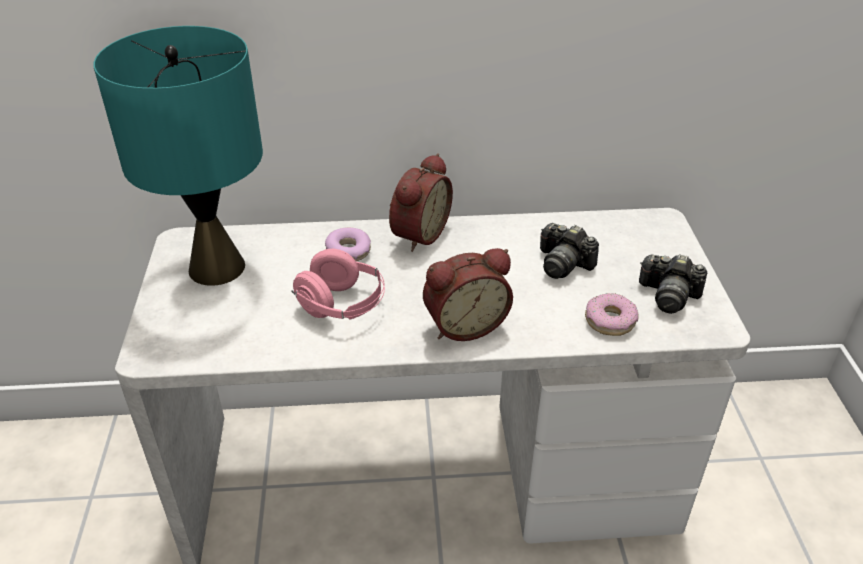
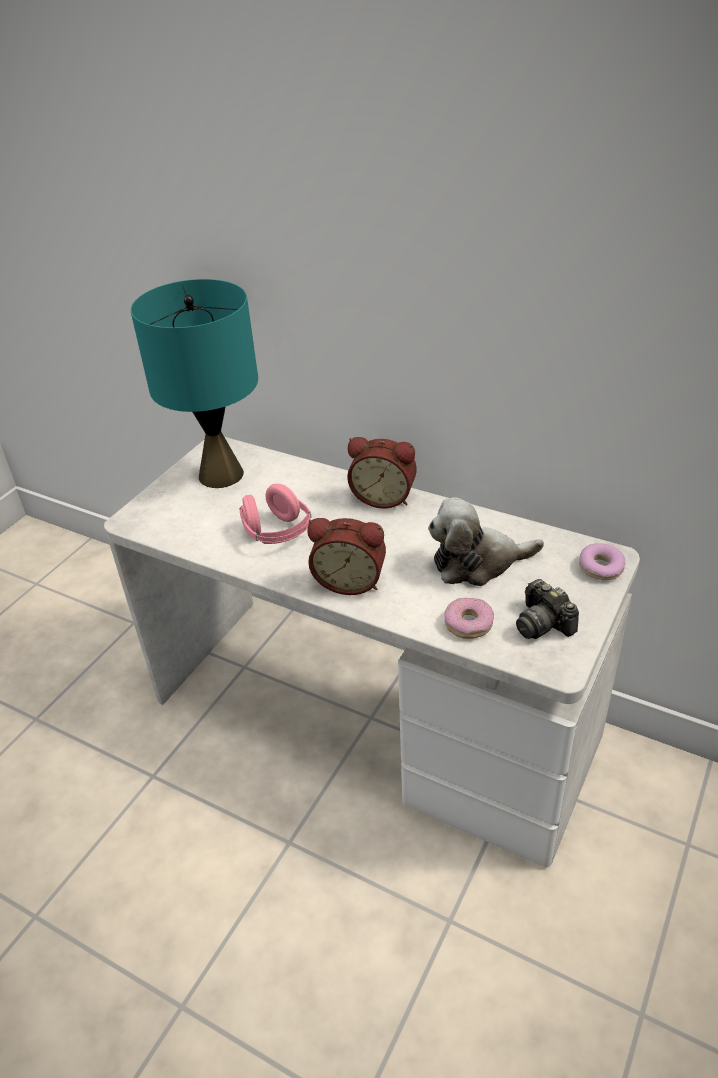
camera: 35 degrees right, 0 degrees up
(348, 251) = (319, 493): donut -> donut (600, 568)
(417, 234) = (384, 497): alarm clock -> alarm clock turned 45 degrees clockwise
(563, 264) = (478, 563): camera -> plush toy

